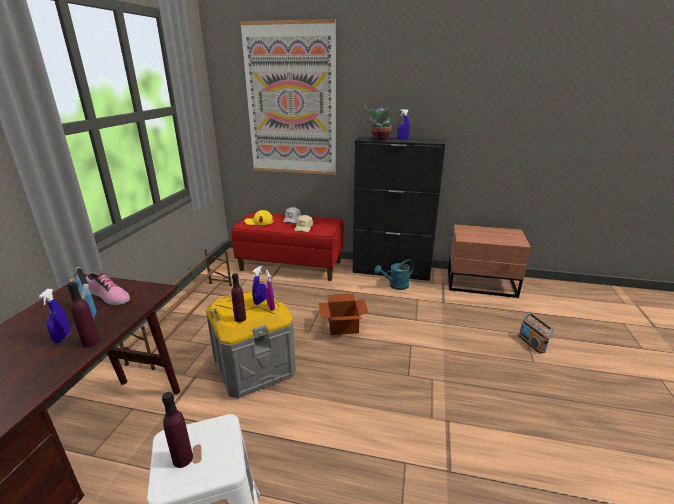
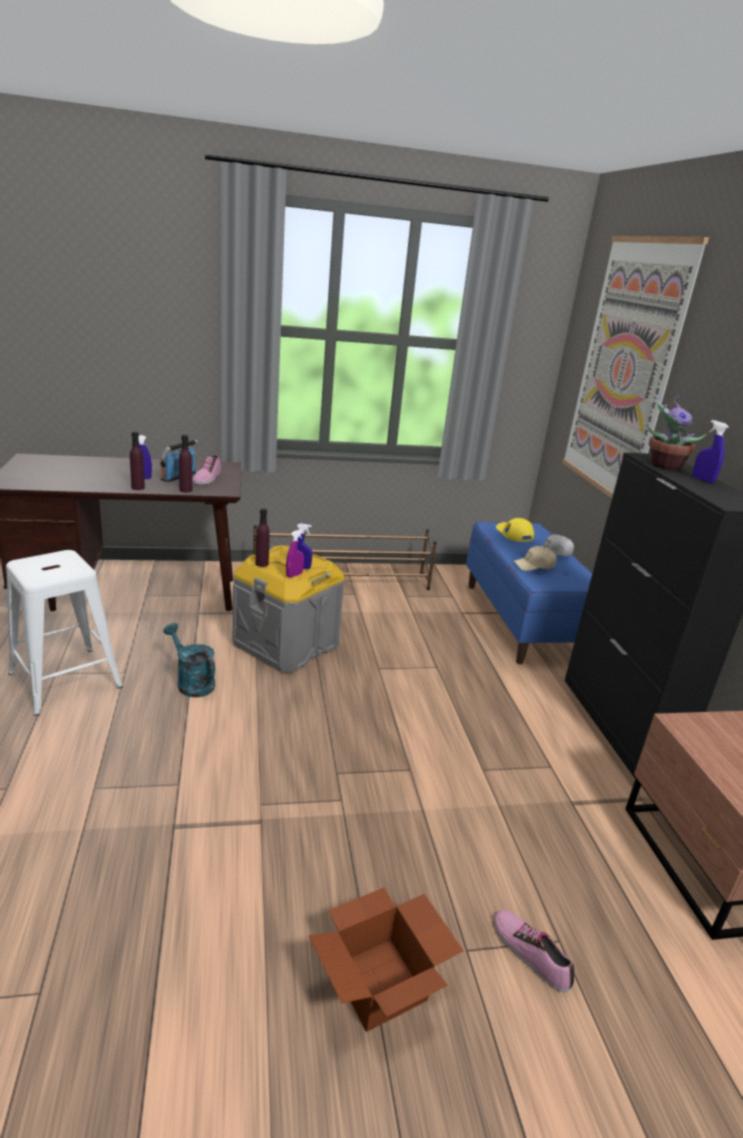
camera: 65 degrees right, 0 degrees up
(182, 459) = (45, 563): purple bottle -> purple bottle (186, 490)
(291, 266) = (522, 621): red bench -> blue bench
(343, 325) = (411, 695): cardboard box -> cardboard box (382, 983)
(395, 286) = (570, 734): turquoise watering can -> turquoise watering can (191, 682)
(531, 343) = (531, 952): radio -> shoe

